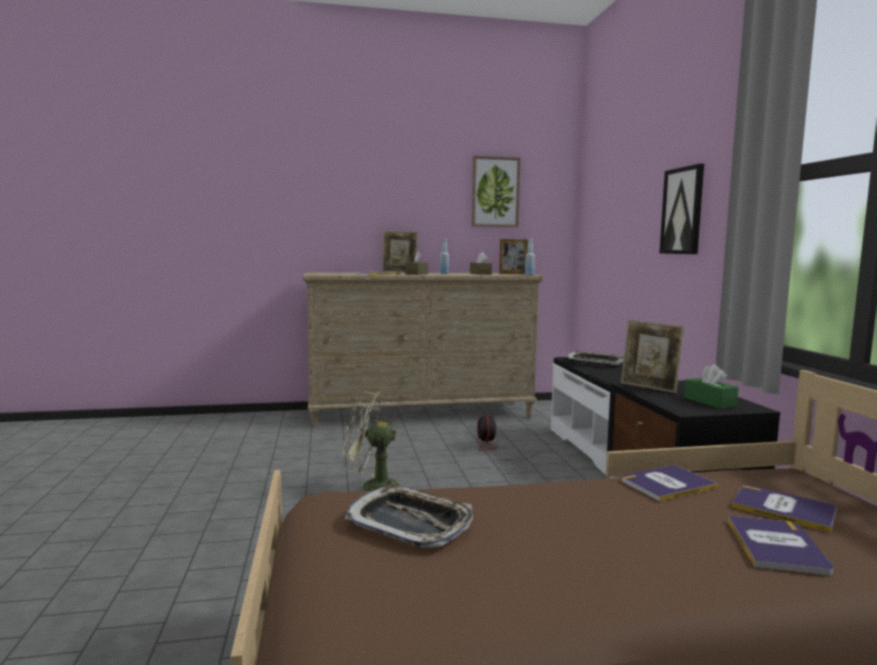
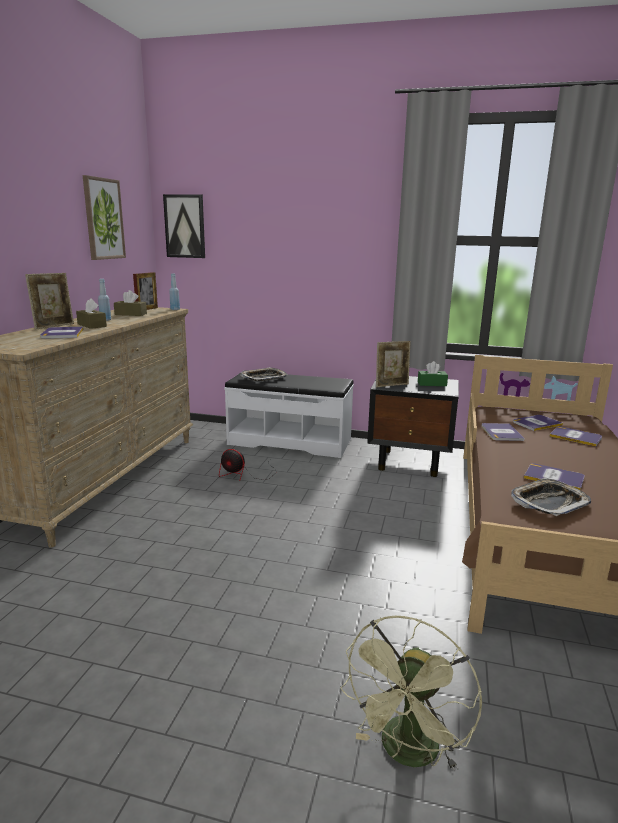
camera: 65 degrees left, 10 degrees up
(371, 488) = (270, 546): green fan -> green fan (408, 754)
(515, 526) = (554, 477): none -> book
(682, 211) = (328, 253): picture -> picture (185, 226)

